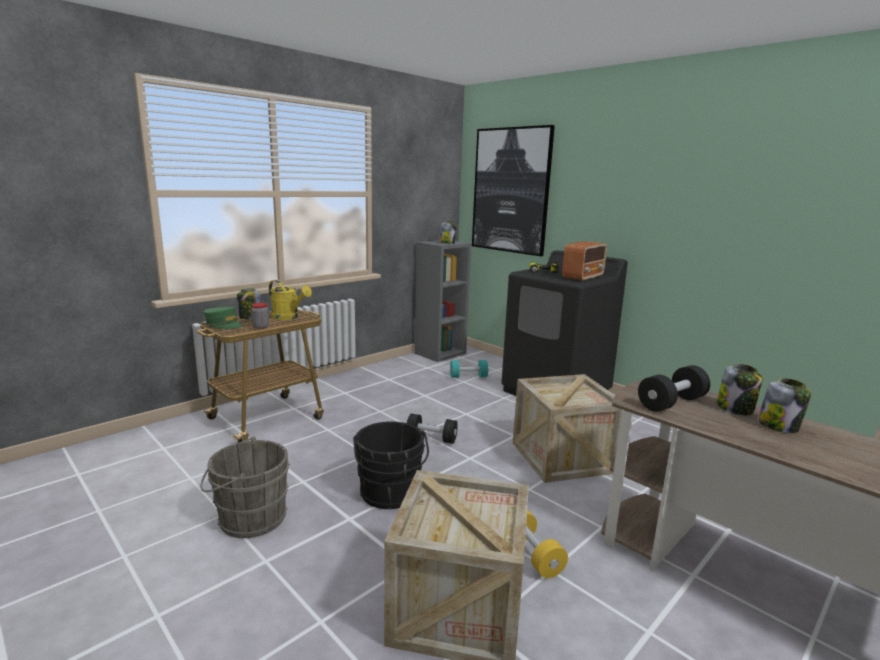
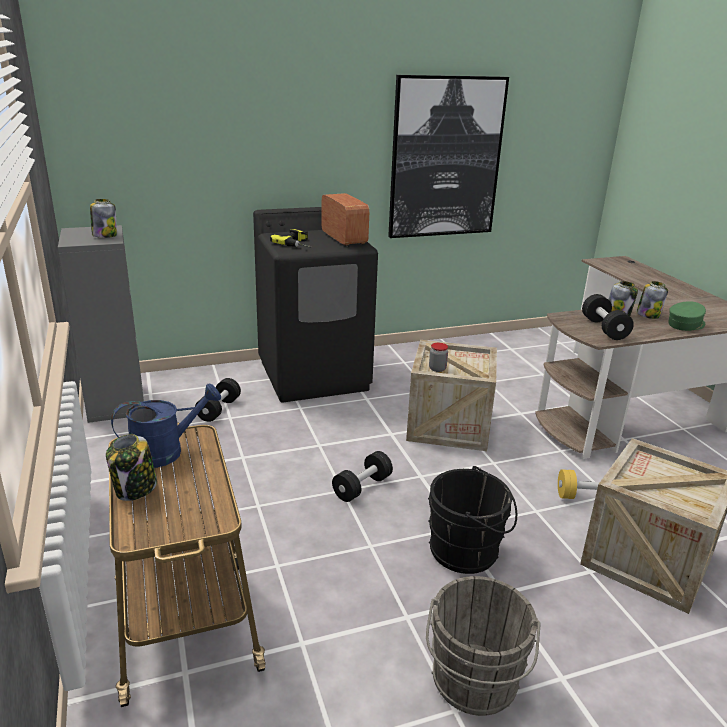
camera: 65 degrees left, 10 degrees up
(223, 325) = (157, 523): green cap -> green cap (685, 324)
(260, 327) = (209, 485): jar -> jar (437, 369)
(289, 317) = (166, 451): yellow watering can -> blue watering can
(468, 376) = (219, 409): turquoise dumbbell -> black dumbbell
(510, 191) = (157, 135): picture -> picture (445, 158)

